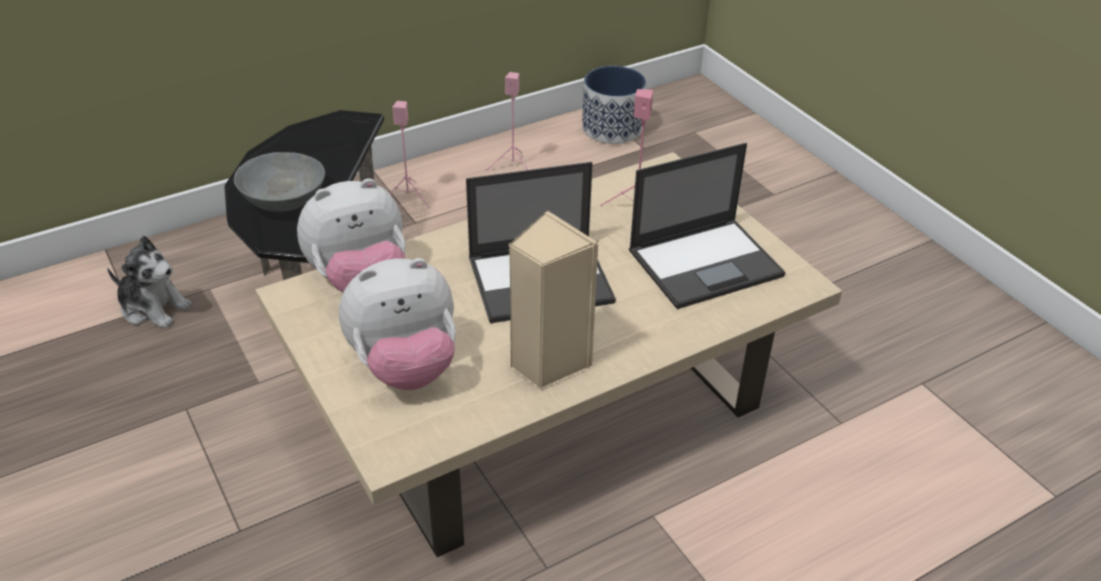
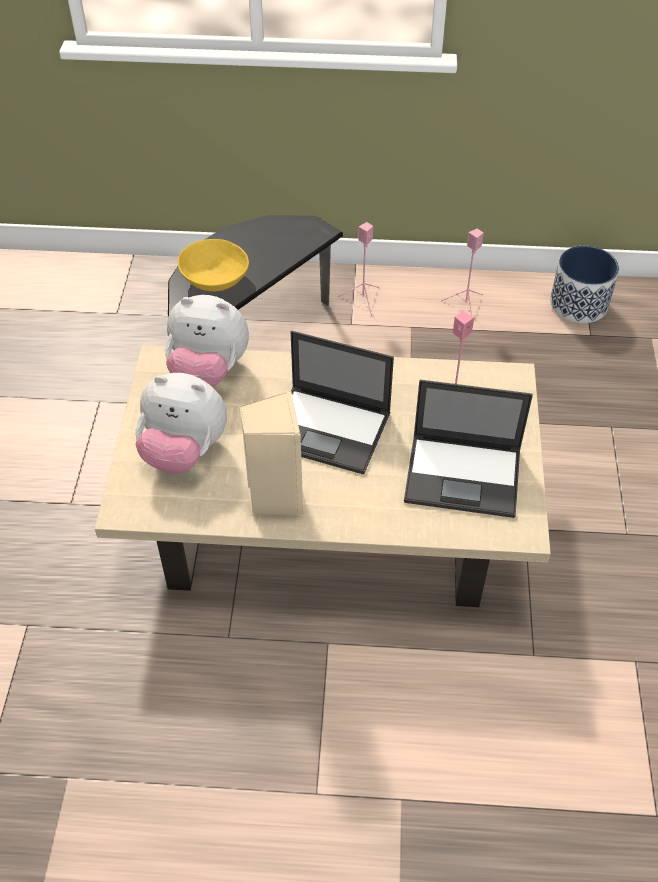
camera: 35 degrees right, 10 degrees up
(154, 308) = (131, 315): plush toy -> none
(283, 201) = (214, 280): grey bowl -> yellow bowl

